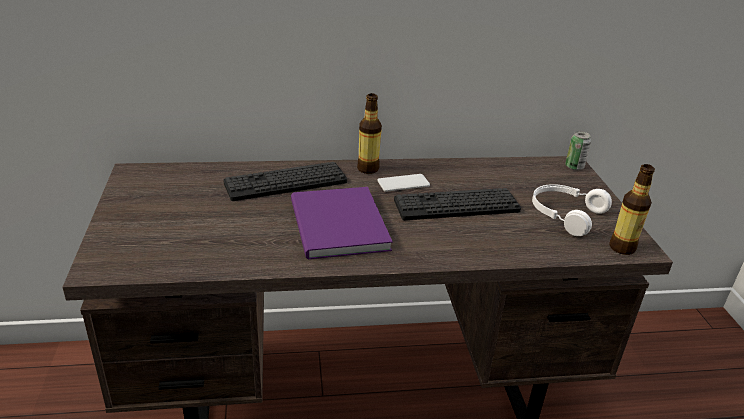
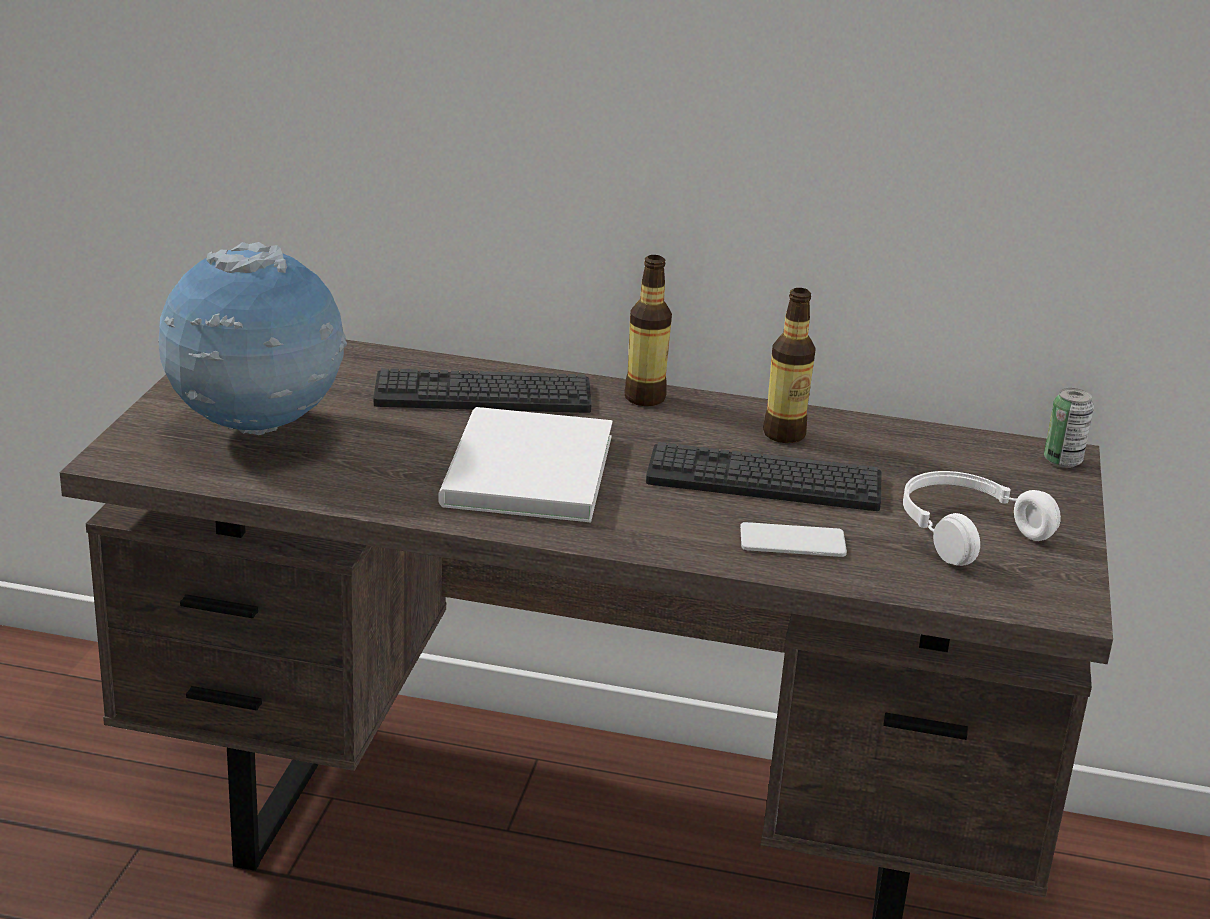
camera: 20 degrees right, 5 degrees down
(172, 231) = (255, 431): none -> globe
(336, 227) = (522, 472): purple book -> white book
(403, 183) = (692, 431): phone -> phone (792, 542)
(622, 248) = (1029, 599): bottle -> bottle (784, 434)

